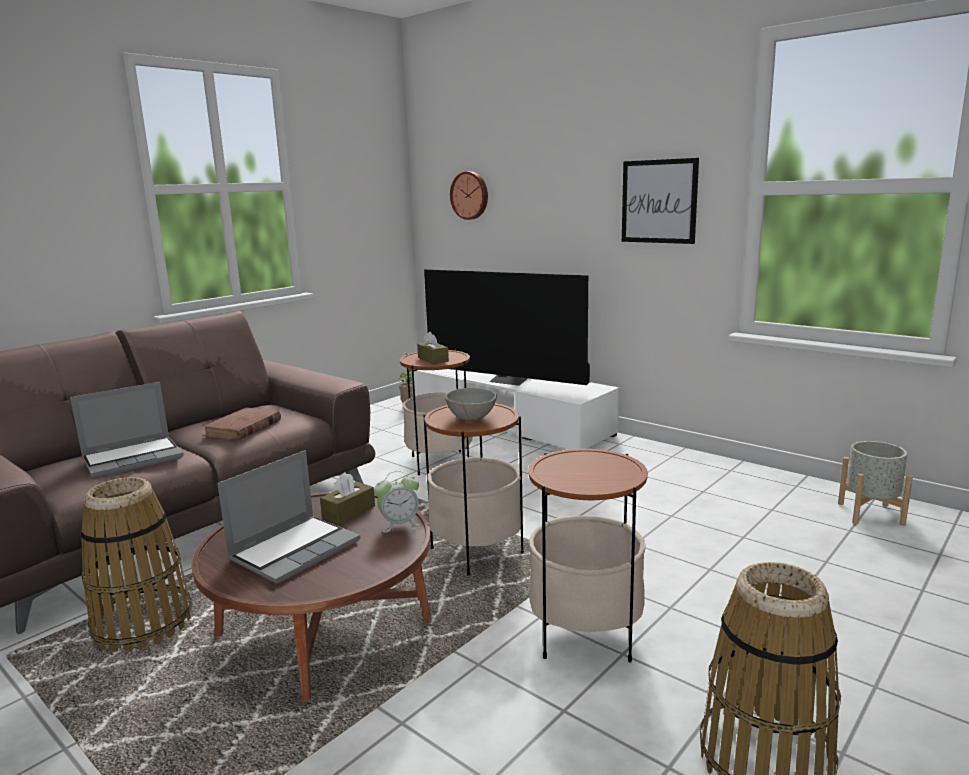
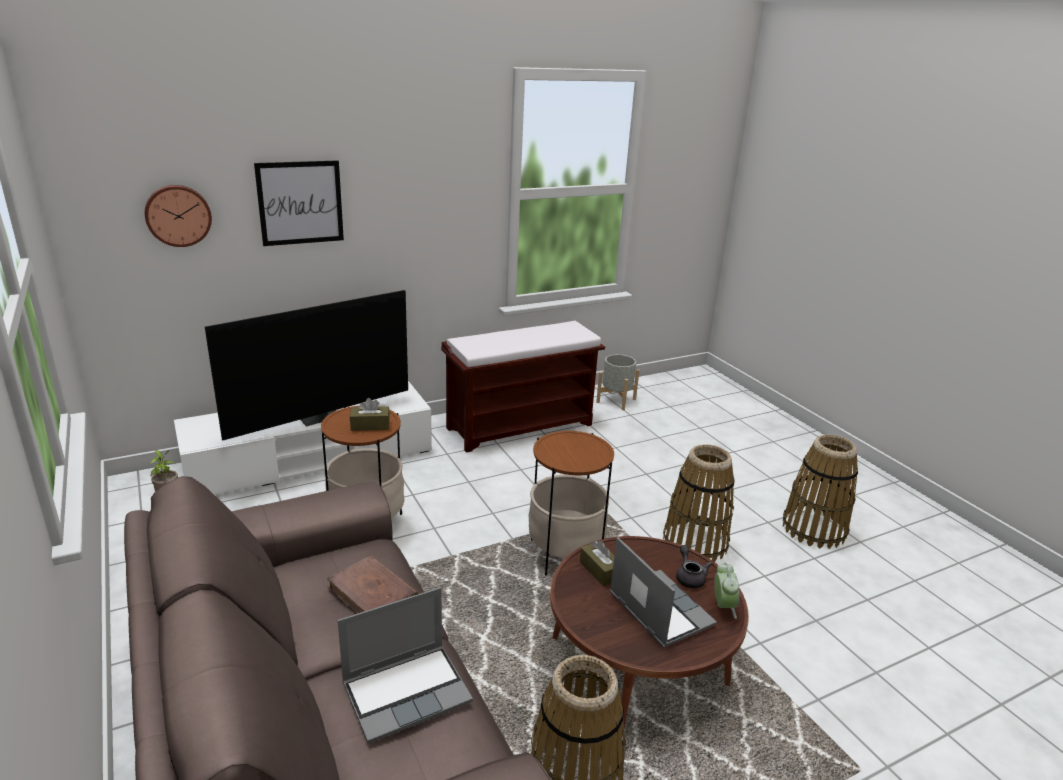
camera: 70 degrees left, 10 degrees up
(134, 458) = (407, 692): laptop -> laptop turned 75 degrees clockwise
(366, 559) = (689, 577): none -> grey teapot
(399, 524) = (643, 549): alarm clock -> alarm clock (723, 606)
(472, 418) = (578, 451): grey bowl -> none
(586, 634) = (695, 542): side table -> basket
(659, 201) = (433, 209): picture -> picture (300, 203)
(697, 477) = (521, 426): none -> brown bench

